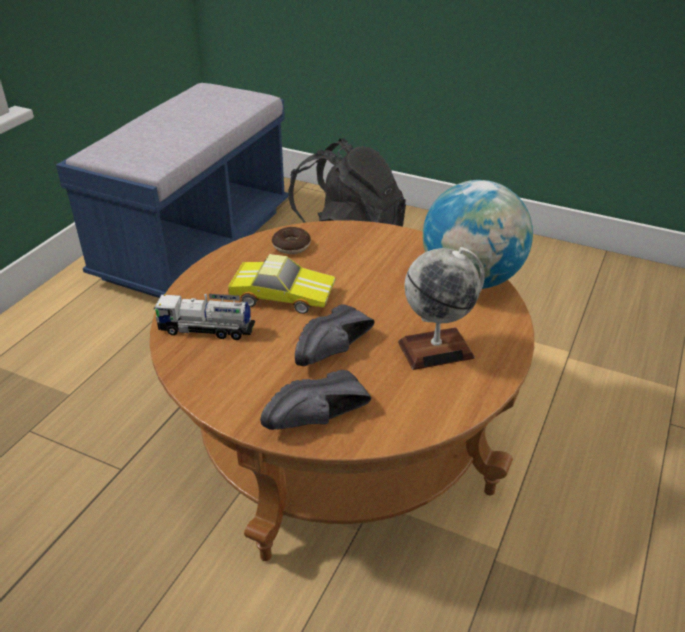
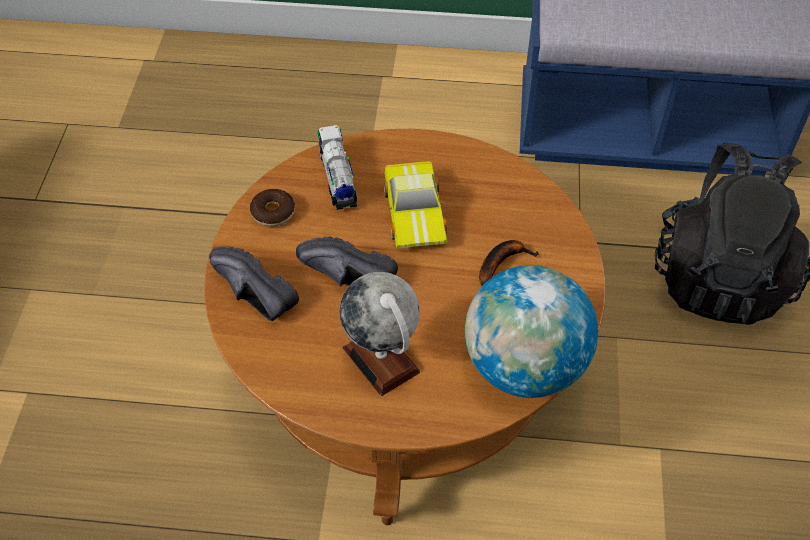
camera: 70 degrees right, 15 degrees up
(291, 246) = (504, 191): donut -> donut (273, 212)
(364, 265) = (502, 262): none -> banana

